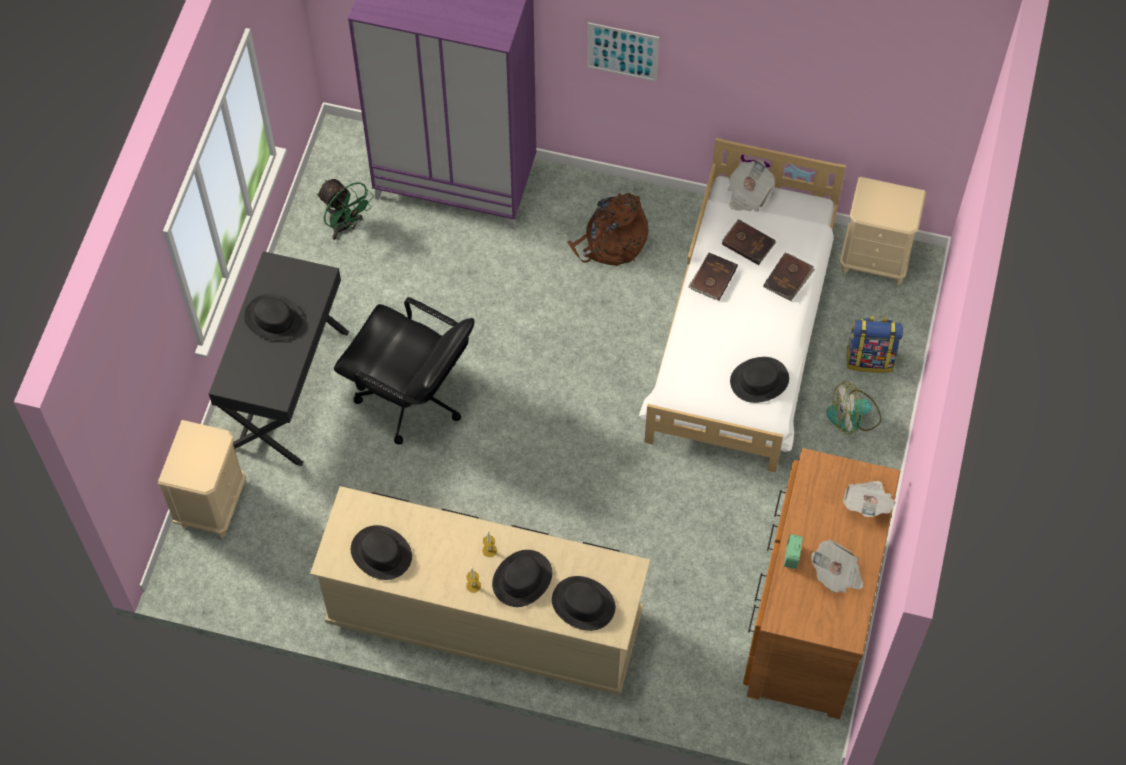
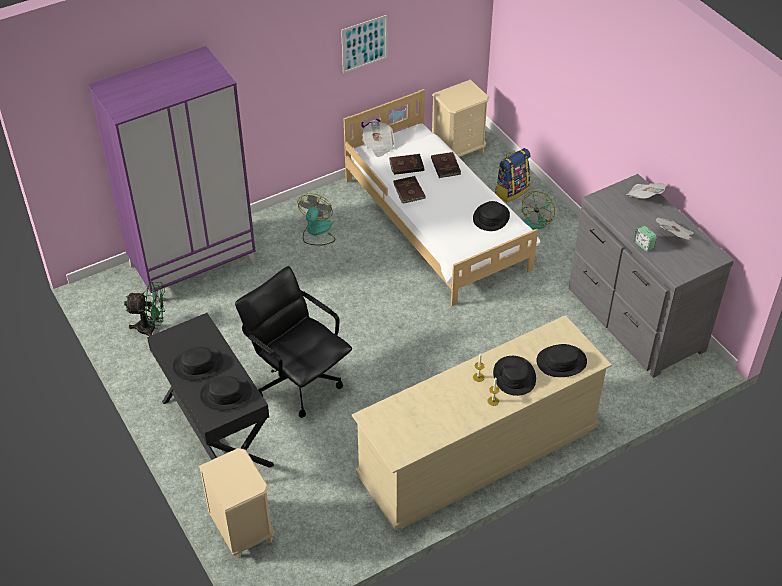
camera: 45 degrees left, 15 degrees down
(381, 553) = (420, 427): black hat -> black hat (226, 394)
(412, 398) = (298, 381): black office chair -> black office chair turned 120 degrees counterclockwise
(611, 242) = (317, 232): brown backpack -> fan
(622, 51) = (272, 80): picture -> picture (364, 43)
(808, 619) = (634, 320): brown dresser -> grey dresser

